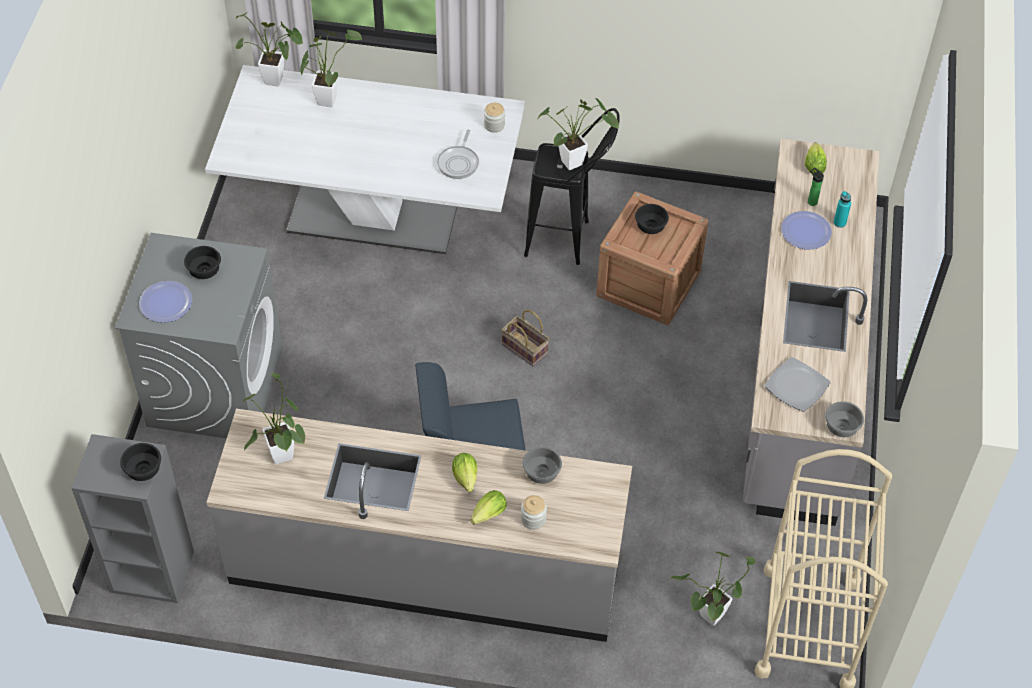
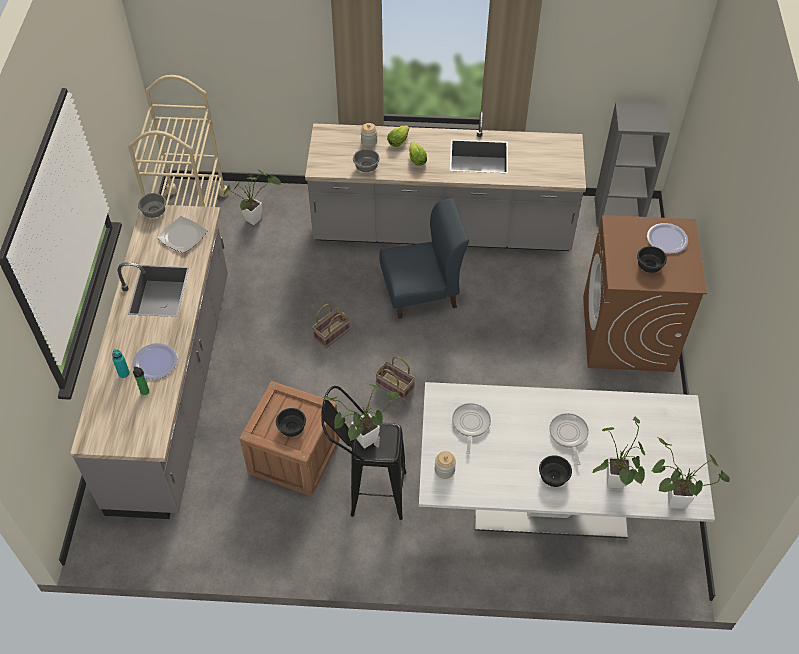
camera: 175 degrees right, 0 degrees up
(142, 470) = (626, 115): black bowl -> black bowl (554, 476)
(215, 386) = (627, 334): grey washing machine -> brown washing machine
(282, 460) = (542, 160): potted plant -> none
(358, 144) = (568, 435): none -> frying pan
(599, 424) = (332, 333): none -> basket
(814, 165) = (136, 431): lettuce -> none

